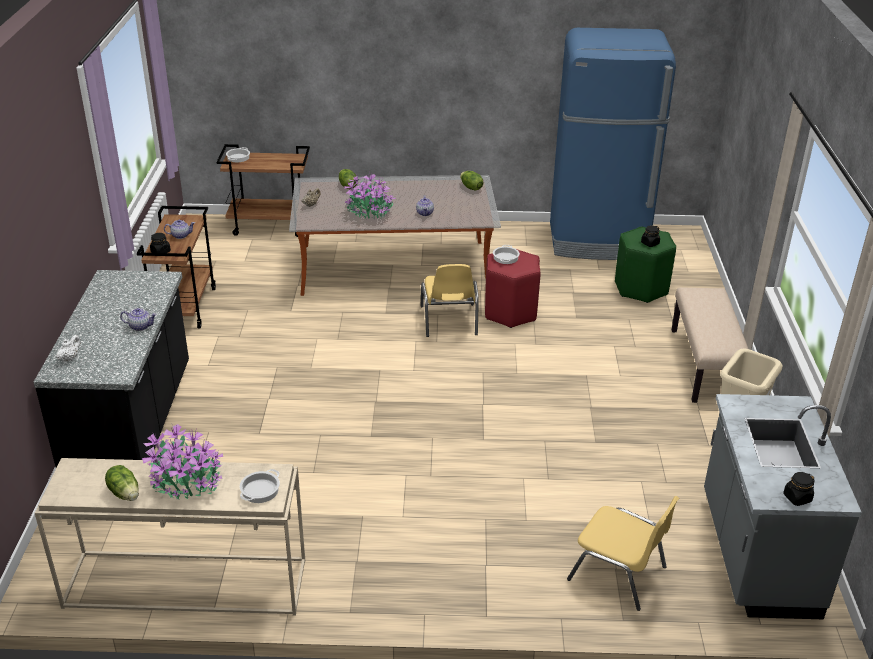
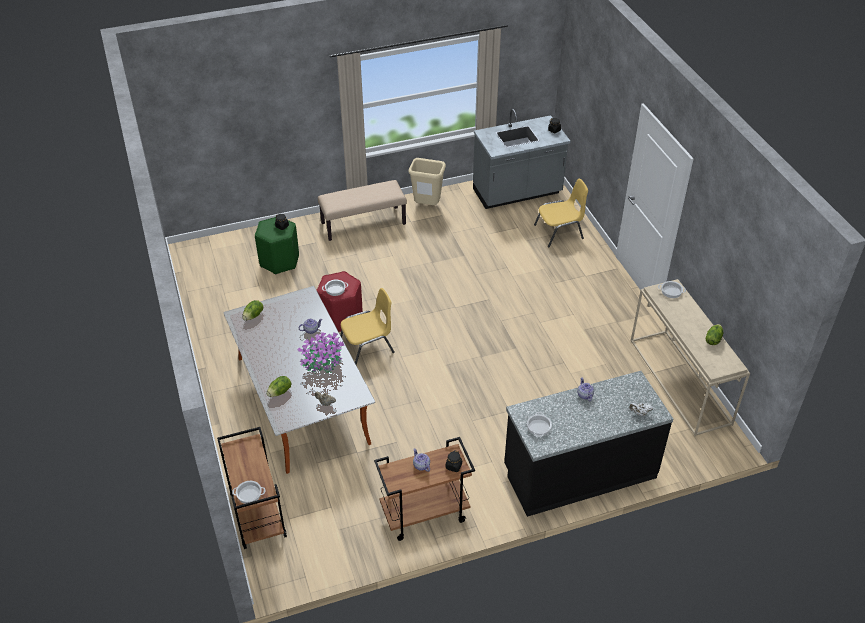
camera: 110 degrees left, 10 degrees up
(131, 283) = (538, 427): none -> cooking pot
(186, 483) = (688, 320): potted plant -> none
(598, 241) = (213, 292): blue fridge -> none
(619, 573) = (559, 232): yellow chair -> yellow chair turned 60 degrees clockwise

